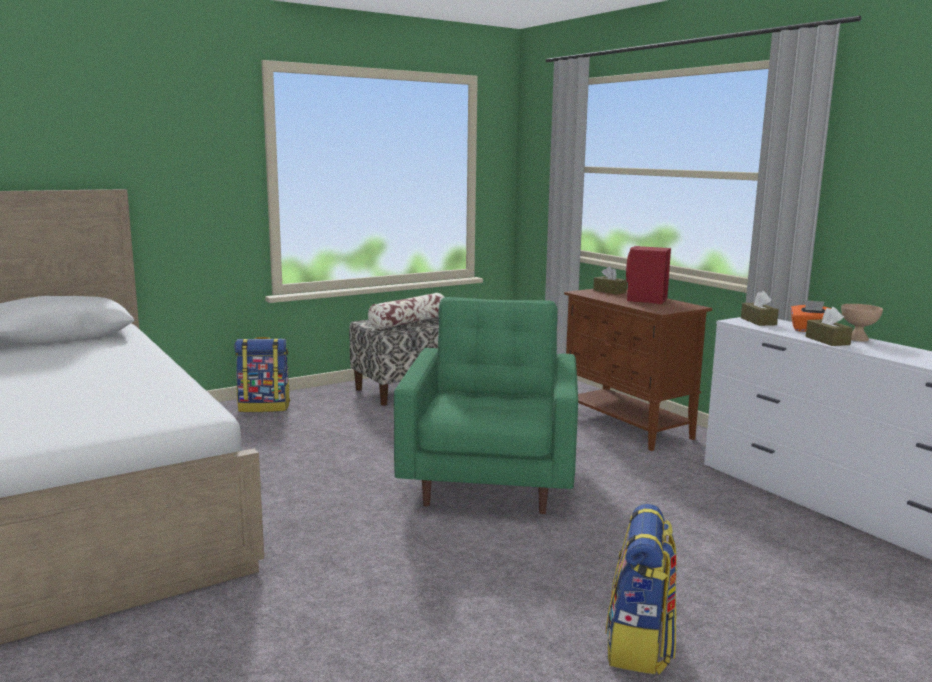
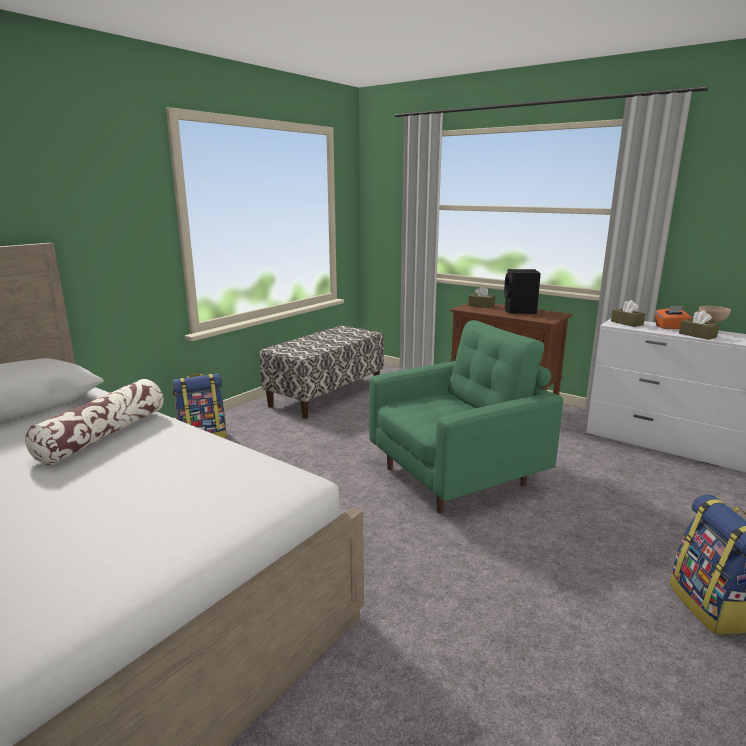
camera: 20 degrees left, 5 degrees up
(409, 322) = (311, 344): pillow -> pillow (104, 435)
(491, 480) = (458, 476): green armchair -> green armchair turned 75 degrees clockwise
(646, 300) = (520, 311): red speaker -> black speaker

